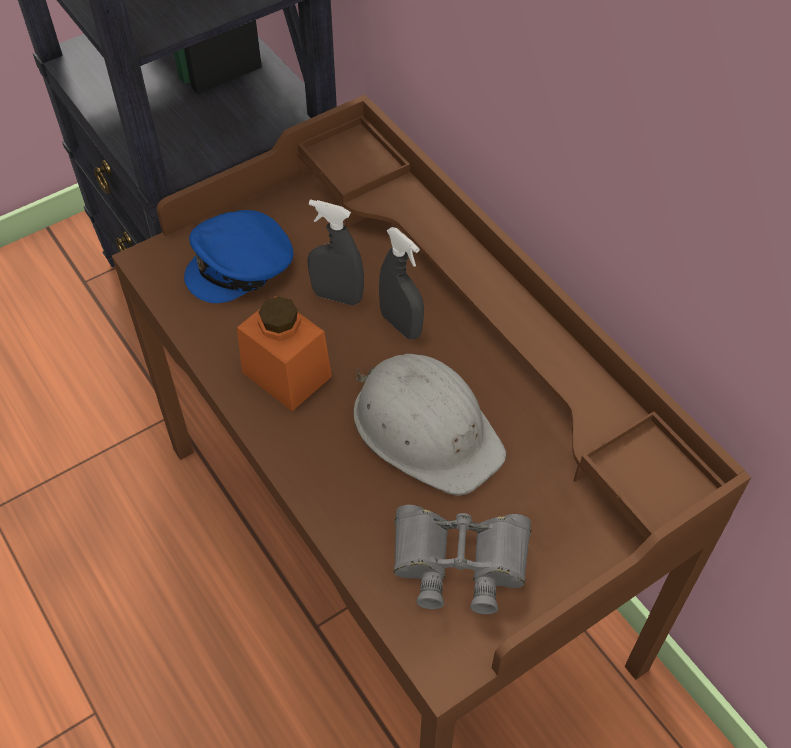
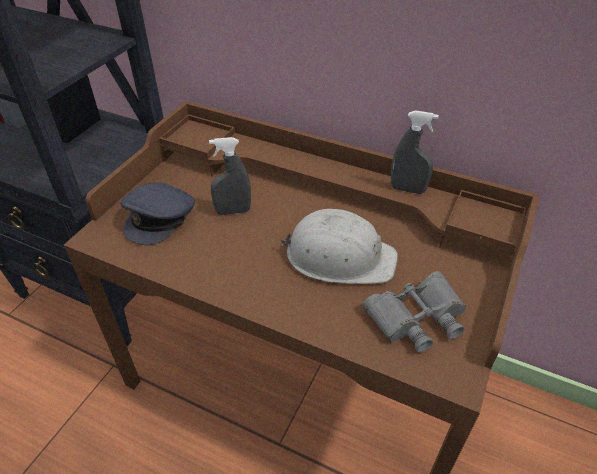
camera: 30 degrees left, 10 degrees down
(242, 266) = (160, 218): blue cap -> grey cap
(286, 374) = (233, 263): orange jar -> none
(401, 325) = (282, 211): grey spray bottle -> grey spray bottle (407, 189)

